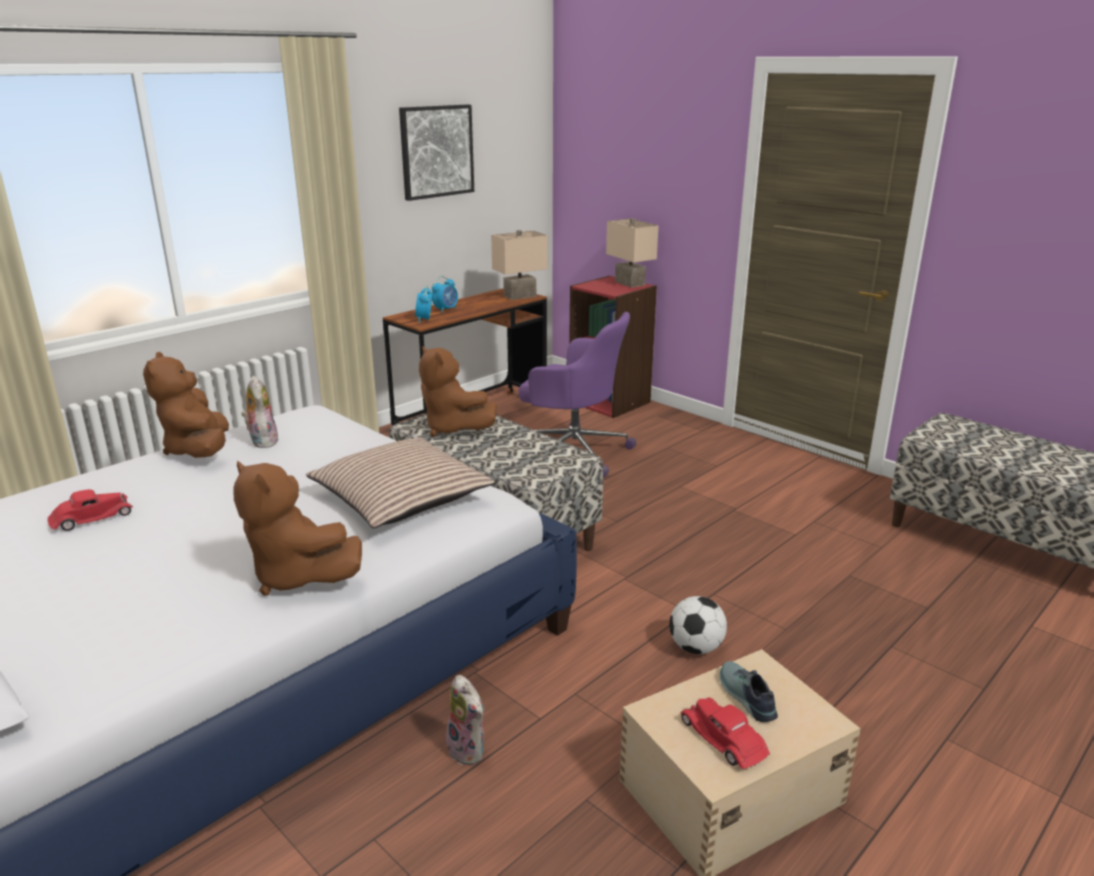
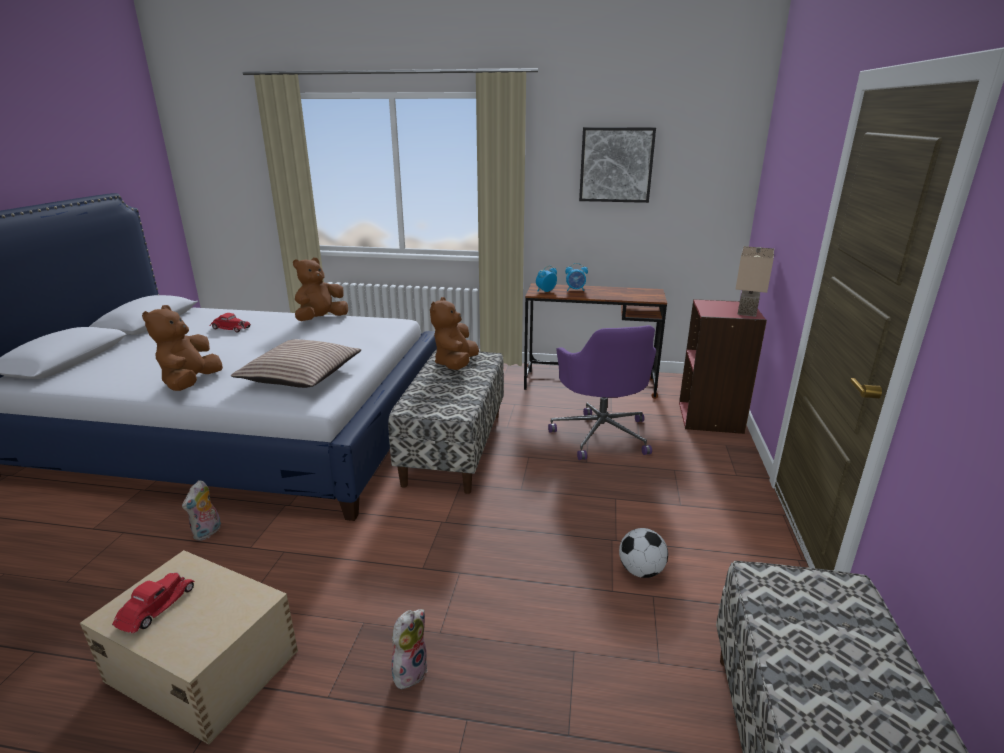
camera: 55 degrees right, 0 degrees up
(262, 441) = (345, 326): plush toy -> plush toy (409, 670)
(519, 296) = (649, 296): beige table lamp -> none
(695, 647) = (374, 588): football -> football (640, 571)
(745, 697) = (213, 603): shoe -> none

